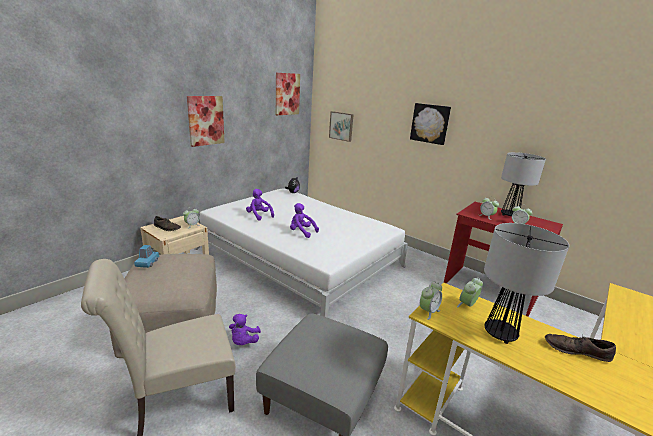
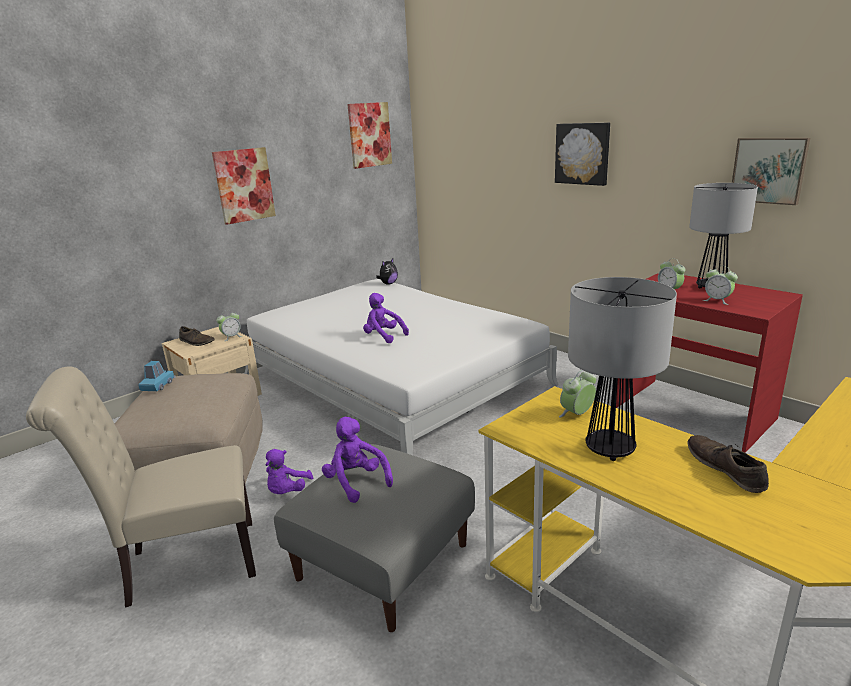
camera: 10 degrees right, 0 degrees up
(259, 216) = (327, 318): purple plush toy -> purple plush toy (356, 482)
(341, 126) = (457, 175): picture -> picture (769, 170)
(428, 311) = (510, 424): alarm clock -> none
(576, 350) = (725, 468): brown shoe -> brown shoe turned 45 degrees clockwise

